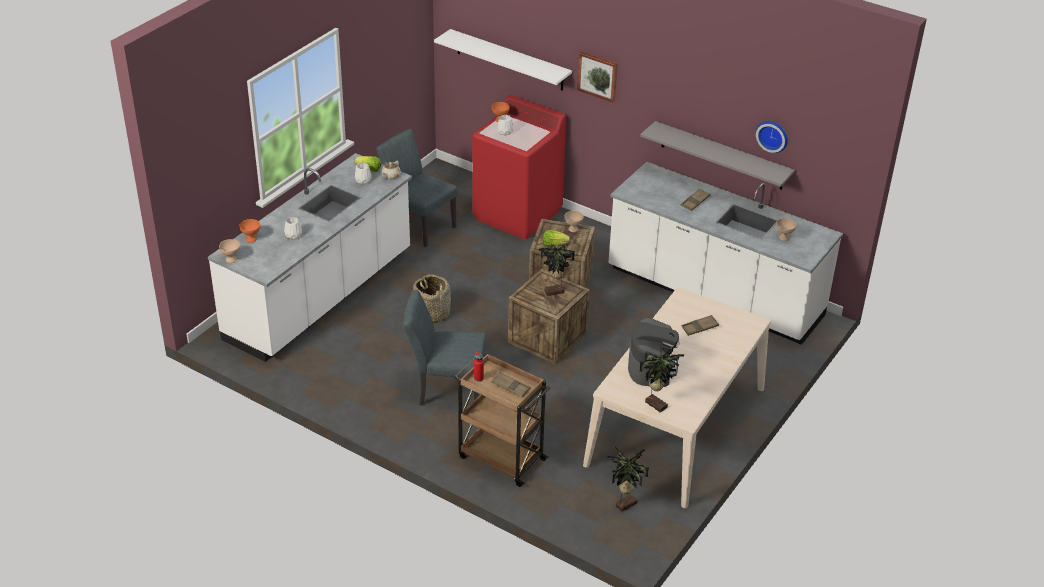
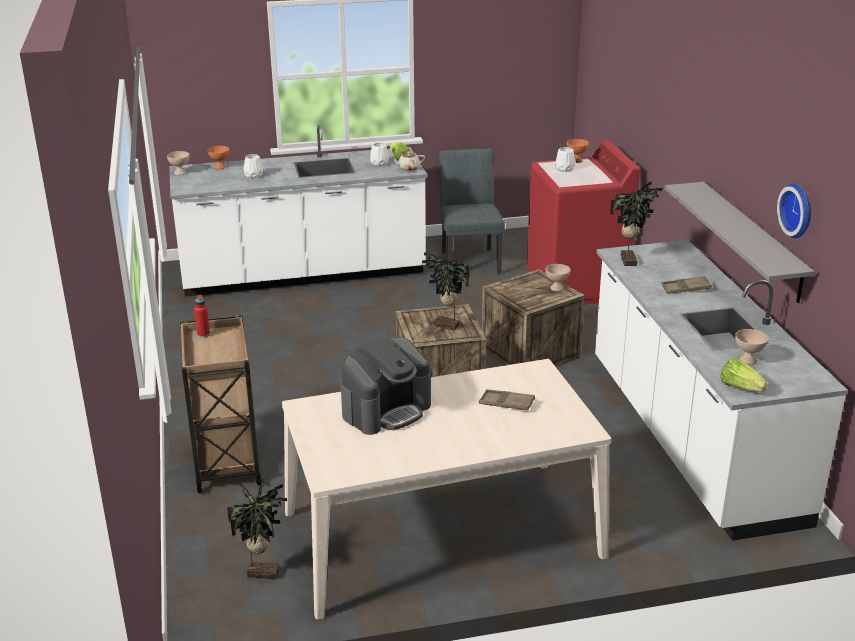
camera: 45 degrees right, 10 degrees down
(431, 314) = (367, 324): basket -> none
(446, 390) = (278, 383): grey chair -> none
(509, 60) = (615, 96): white shelf -> none
(510, 387) = (216, 354): brown tray -> none
(554, 244) = (515, 291): lettuce -> lettuce (740, 387)
(598, 76) = (668, 115): picture -> none
(656, 404) = (326, 444): potted plant -> potted plant (630, 260)

